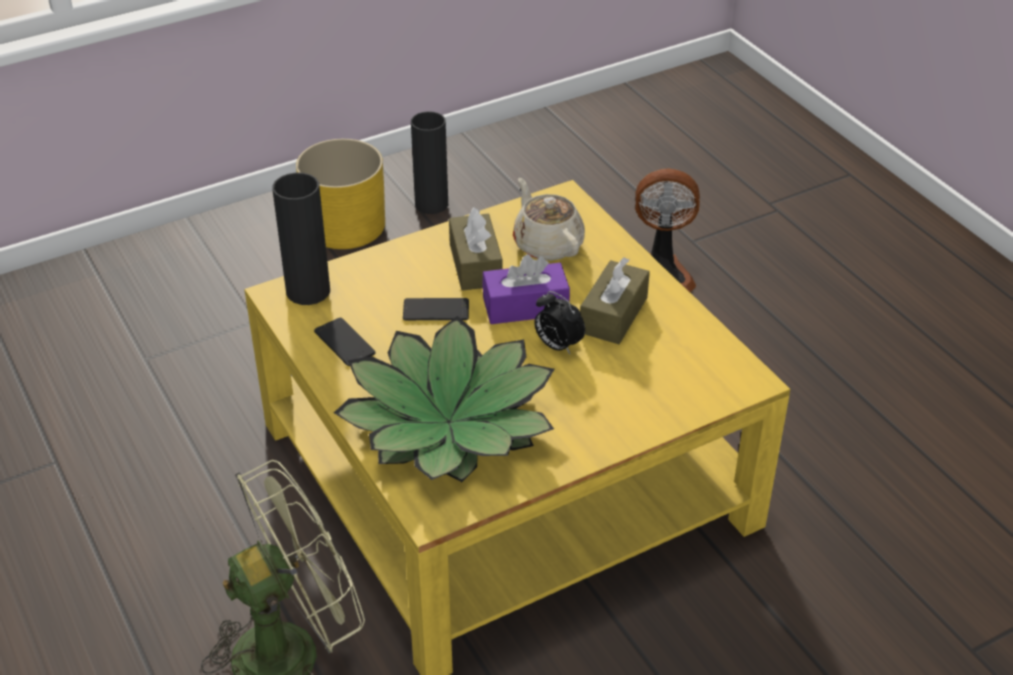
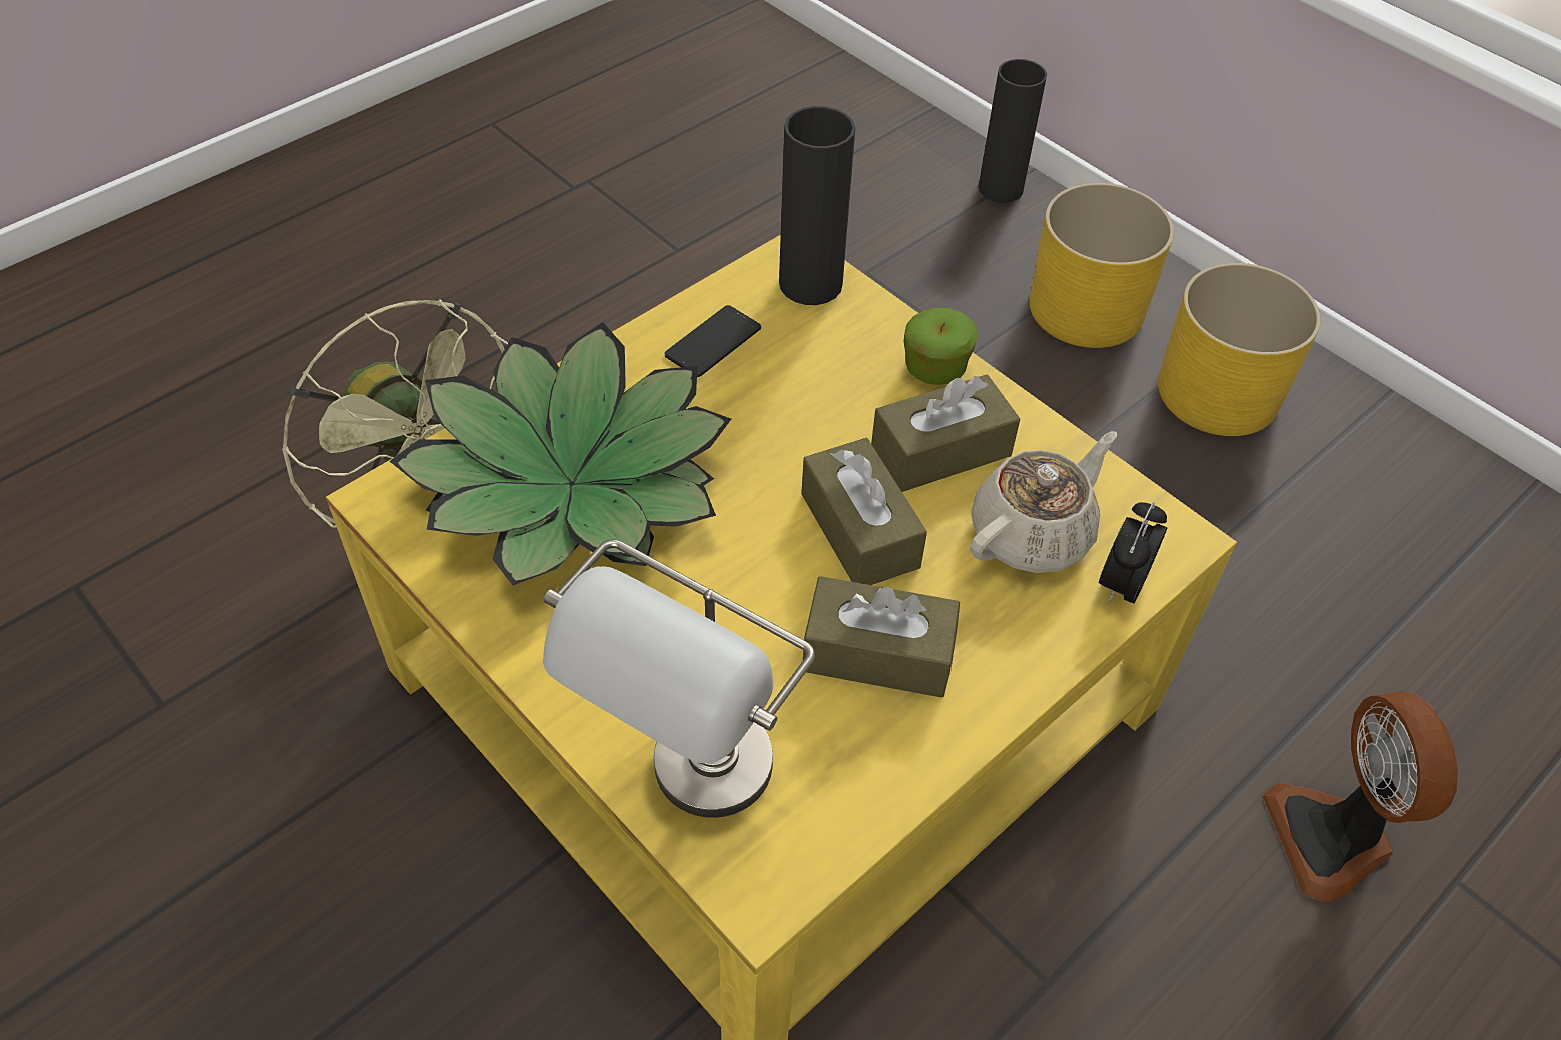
camera: 75 degrees right, 10 degrees up
(243, 260) = (1087, 308): none -> yellow planter
(409, 254) = (935, 370): none -> apple
(431, 204) = (1327, 479): black vase -> black vase (1000, 189)
(436, 310) = (814, 425): phone -> none
(525, 306) = (859, 530): purple tissue box -> brown tissue box
(557, 346) = (775, 587): alarm clock -> alarm clock (1122, 584)
(691, 397) = (693, 798): none -> grey table lamp

